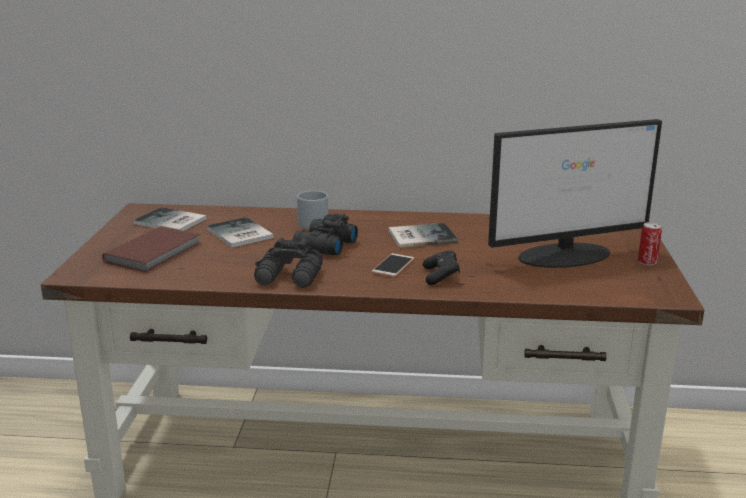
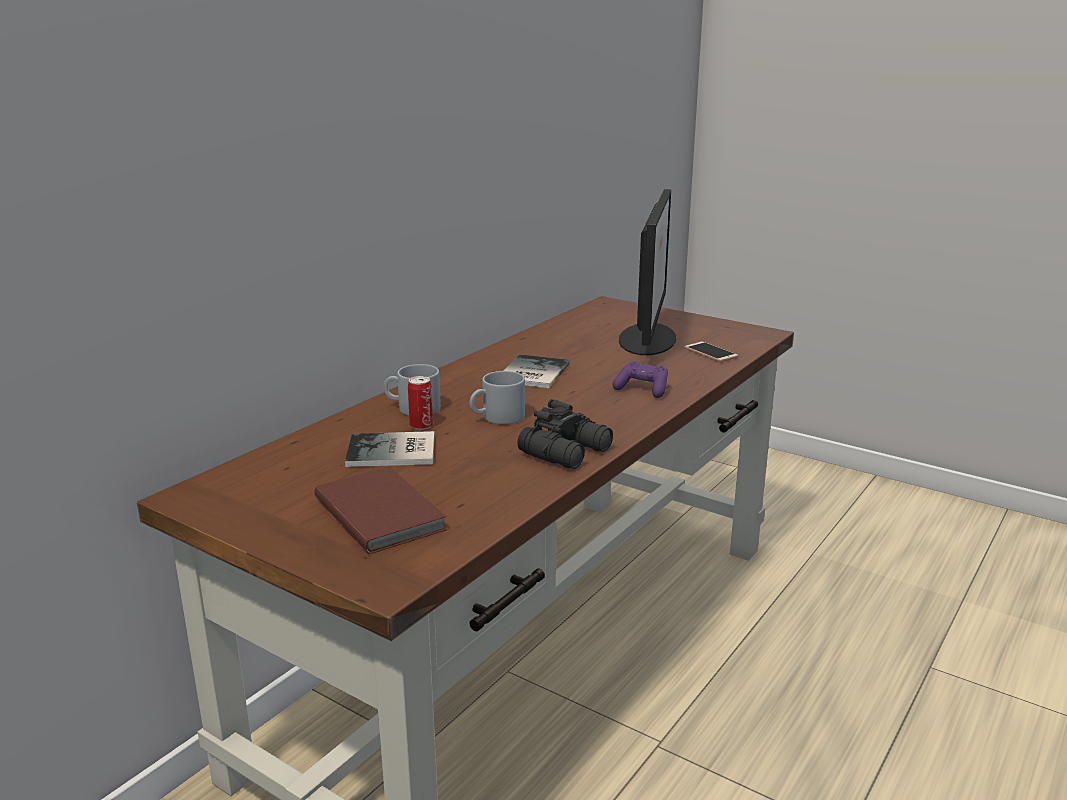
camera: 60 degrees left, 0 degrees up
(170, 222) = (279, 484): book -> none
(324, 246) = (497, 418): black binoculars -> grey mug
(393, 266) = (594, 401): phone -> phone (710, 353)
(441, 276) = (642, 389): black game controller -> purple game controller
(647, 262) = (692, 321): can -> can (421, 425)

